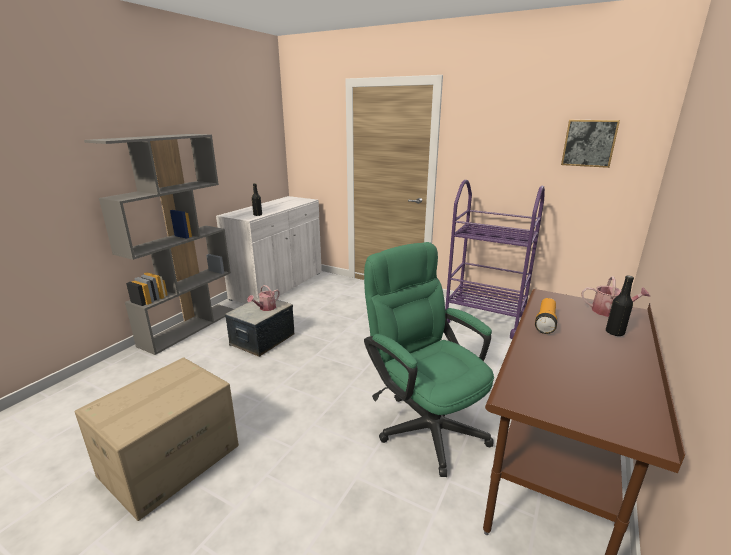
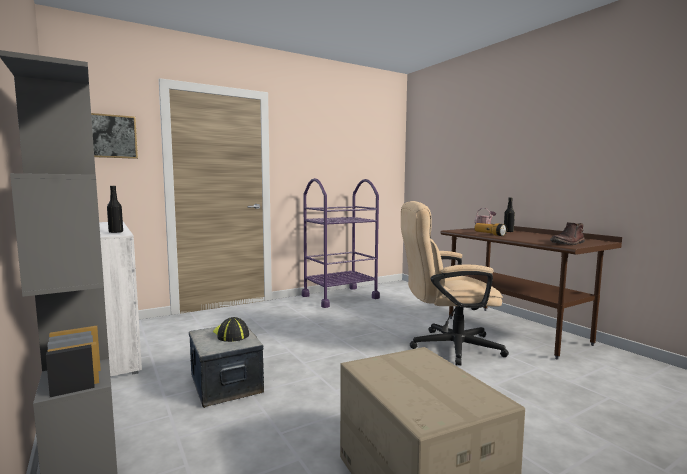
camera: 60 degrees left, 15 degrees down
(265, 308) = (230, 334): watering can -> cap
(424, 422) = (447, 347): green office chair -> beige office chair
(542, 394) = (568, 243): none -> brown boot
(589, 143) = (370, 152): picture -> picture (113, 136)

